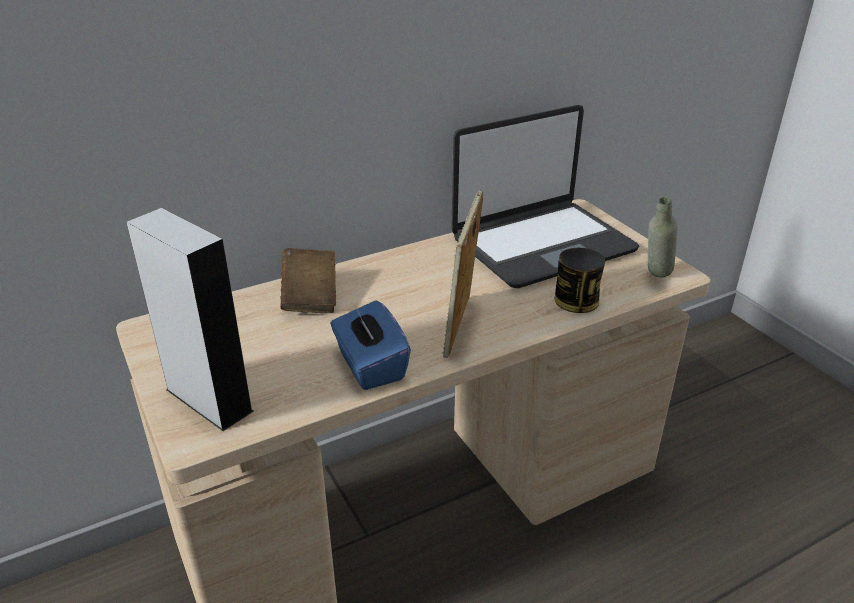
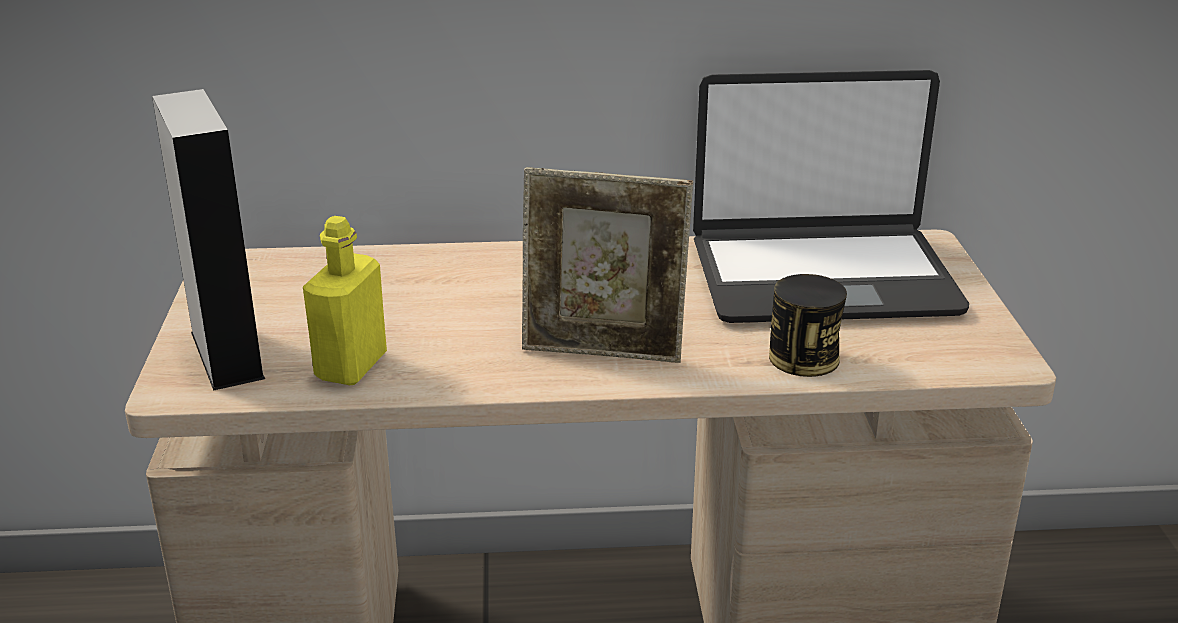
camera: 25 degrees right, 5 degrees down
(307, 384) = (351, 366): none -> yellow bottle
(310, 297) = (442, 272): brown book -> none
(370, 366) = (443, 366): blue tissue box -> none
(461, 327) = (603, 352): picture frame -> picture frame turned 120 degrees counterclockwise
(655, 278) = (959, 358): grey bottle -> none

